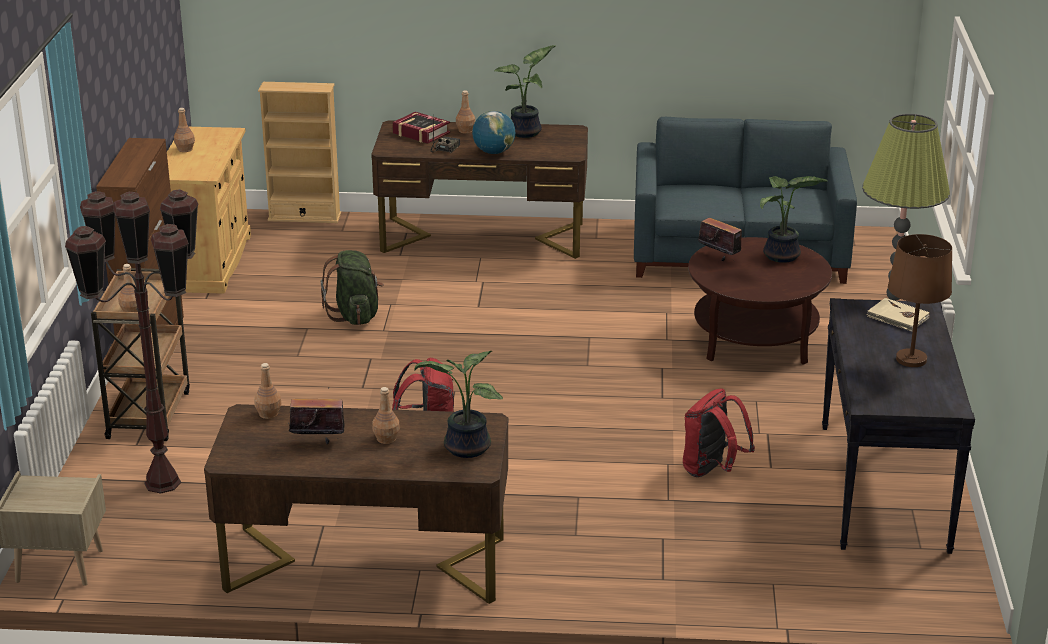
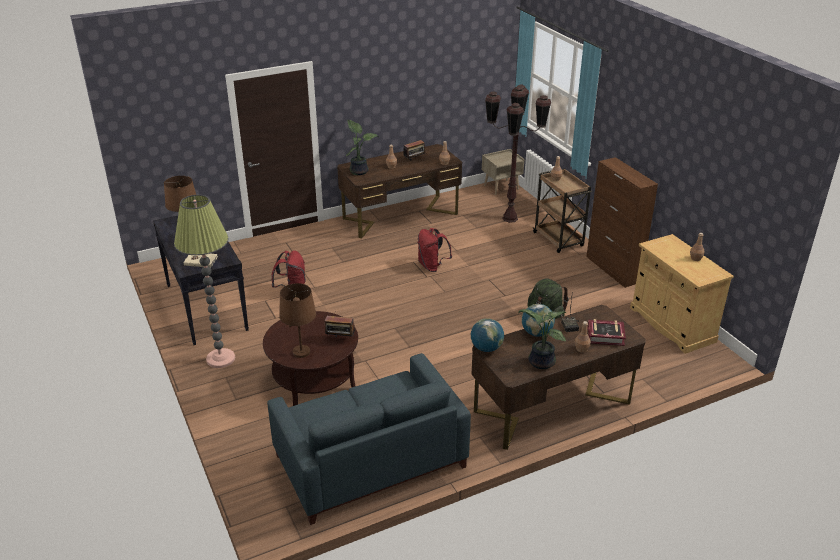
camera: 150 degrees right, 5 degrees up
(304, 217) = (681, 382): beige bookcase -> none
(569, 155) = (486, 348): none -> globe
(782, 257) = (301, 352): potted plant -> brown table lamp

